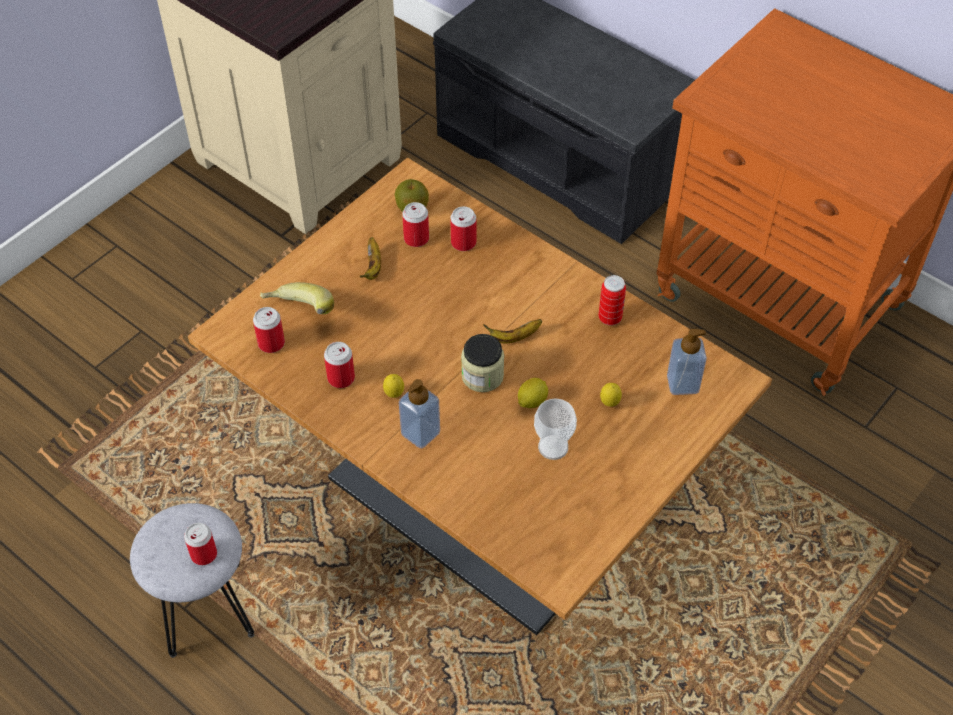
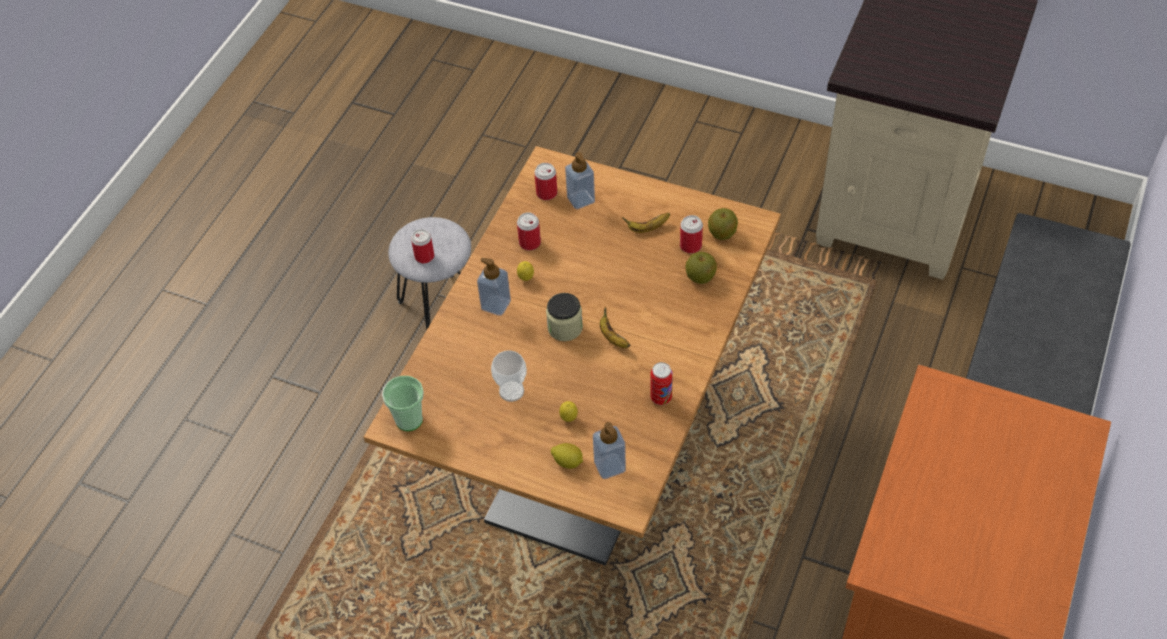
camera: 75 degrees right, 0 degrees up
(299, 314) = (581, 199): banana -> soap dispenser
(463, 243) = (700, 277): can -> apple
(531, 401) = (551, 366): lemon -> lemon (568, 461)
(557, 559) = (409, 420): none -> cup

